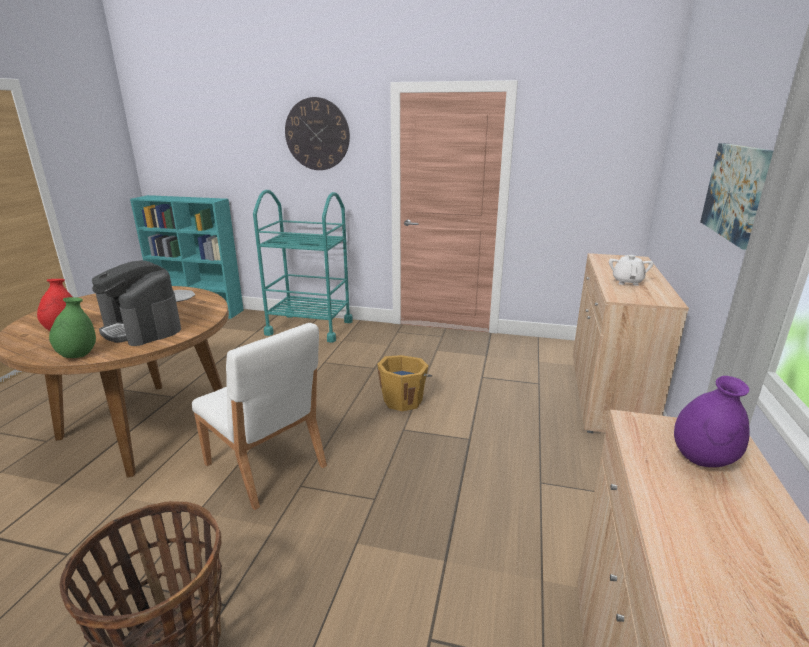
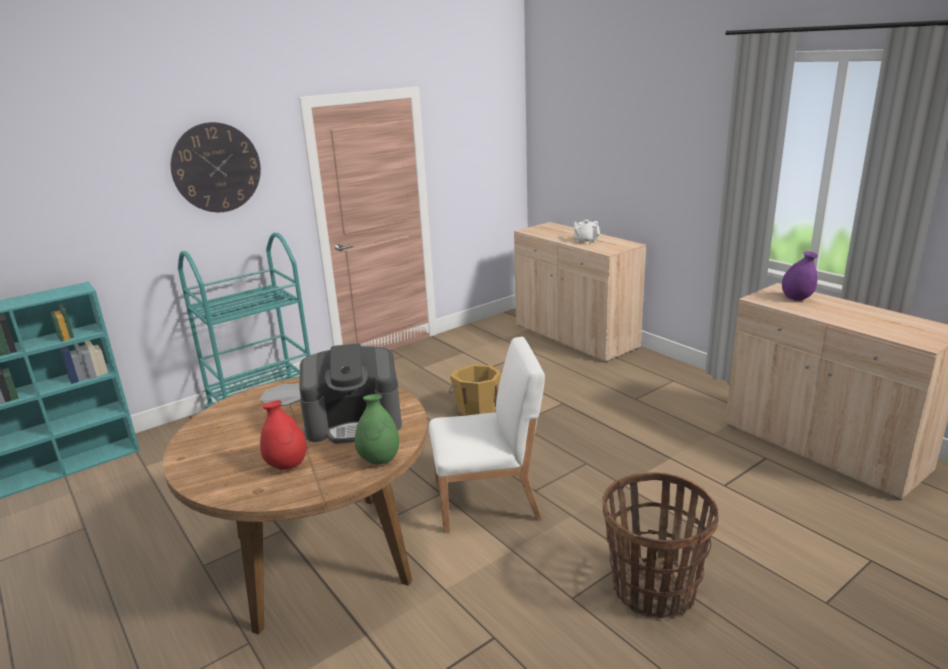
camera: 50 degrees left, 0 degrees up
(737, 192) = (670, 162): picture -> none

